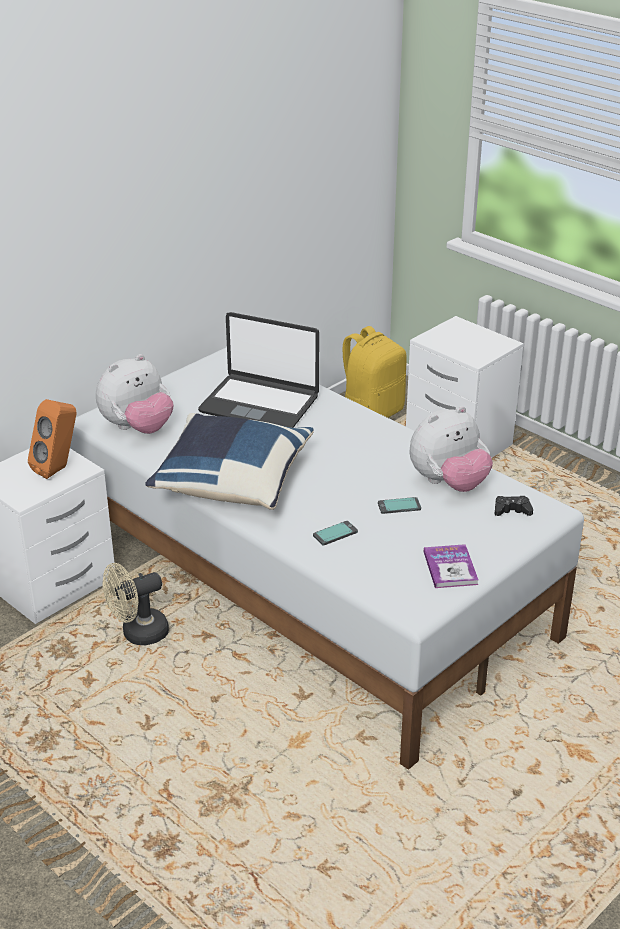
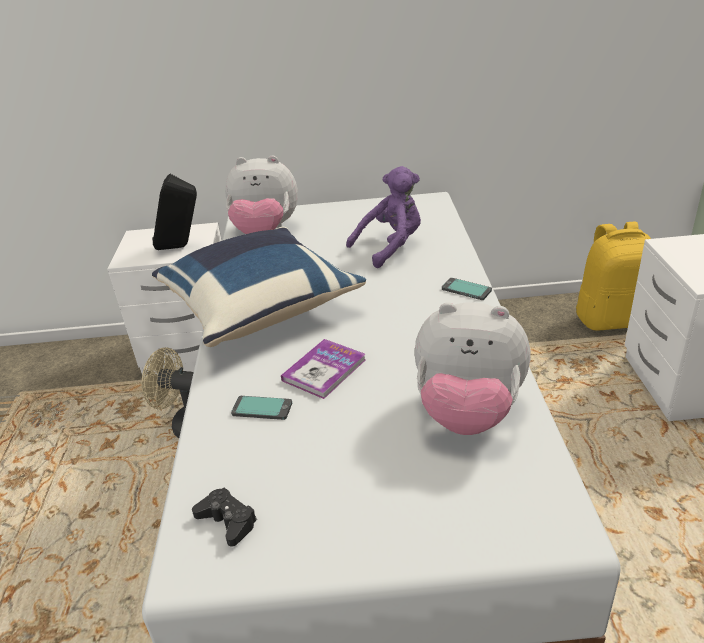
camera: 45 degrees right, 0 degrees up
(59, 469) = (181, 247): orange speaker -> black speaker
(260, 404) = (391, 247): laptop -> purple plush toy
(399, 506) = (371, 412): phone -> phone (466, 290)
(450, 568) = (315, 532): book -> book (324, 370)
(512, 510) = (505, 495): black game controller -> black game controller (227, 521)

